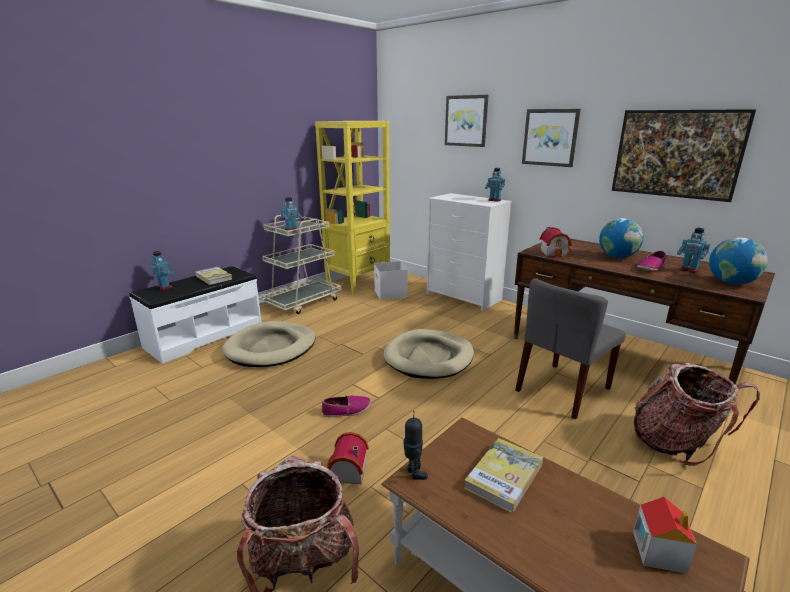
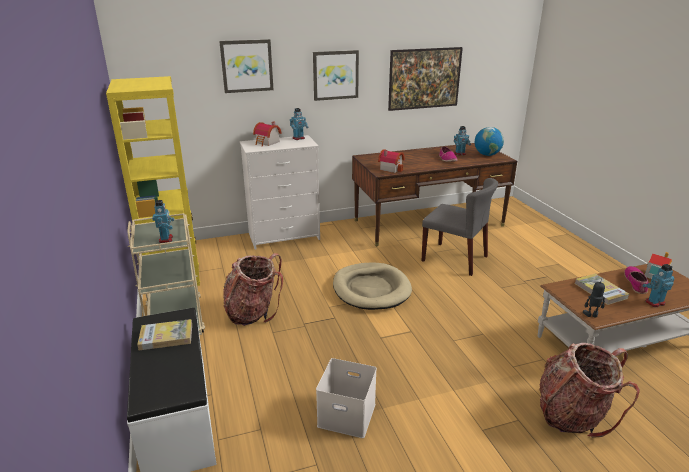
camera: 60 degrees left, 5 degrees up
(165, 287) = (153, 380): toy robot -> toy robot (654, 302)
(271, 348) = (266, 368): beige dog bed -> none
(346, 410) = (418, 352): shoe -> shoe (636, 283)
(346, 472) = (494, 373): toy house -> toy house (267, 143)
(391, 293) = (227, 265): white storage box -> white storage box (348, 414)
(563, 390) = (455, 258): grey chair -> grey chair turned 45 degrees counterclockwise
(617, 257) = (419, 158): globe -> none
(676, 443) = (524, 252): backpack -> backpack (253, 312)

